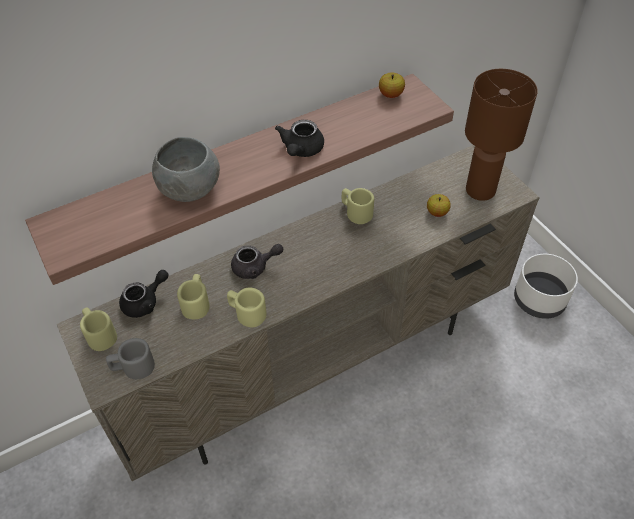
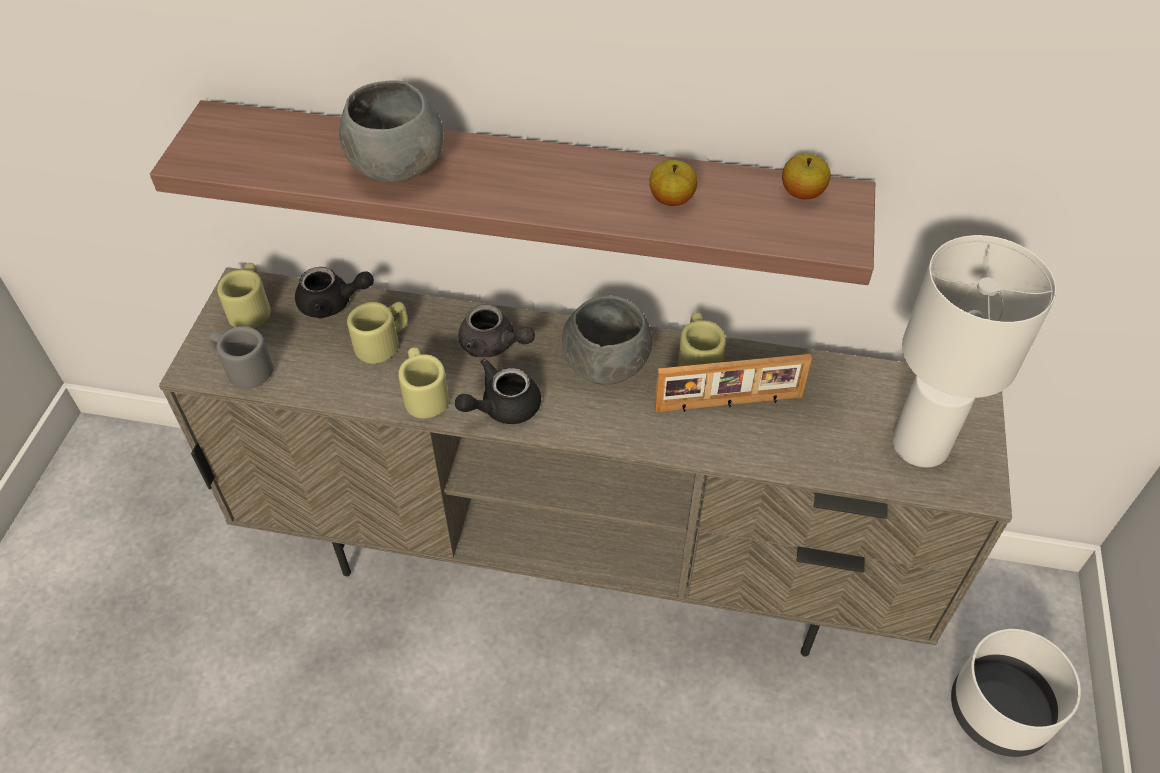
camera: 40 degrees right, 0 degrees up
(301, 150) = (585, 197): black teapot -> black teapot (502, 407)
(318, 242) = (605, 365): none -> grey bowl
(390, 223) = (729, 404): none -> picture frame
(437, 212) = (815, 434): apple -> apple (671, 199)
(480, 191) = (918, 446): brown table lamp -> white table lamp

